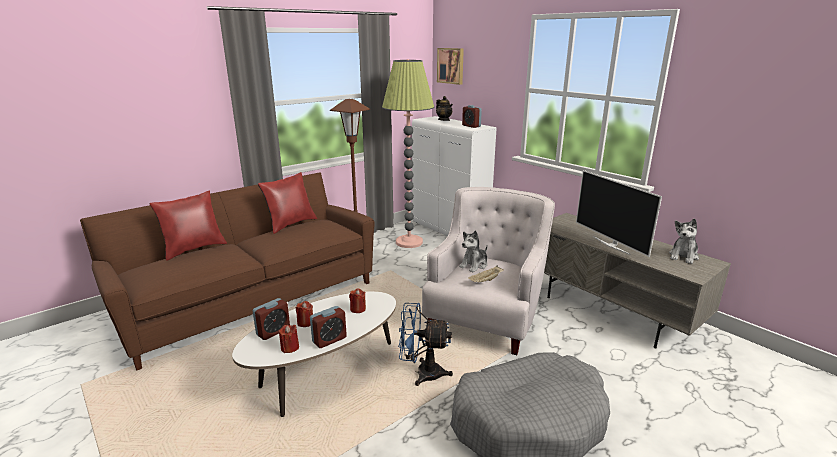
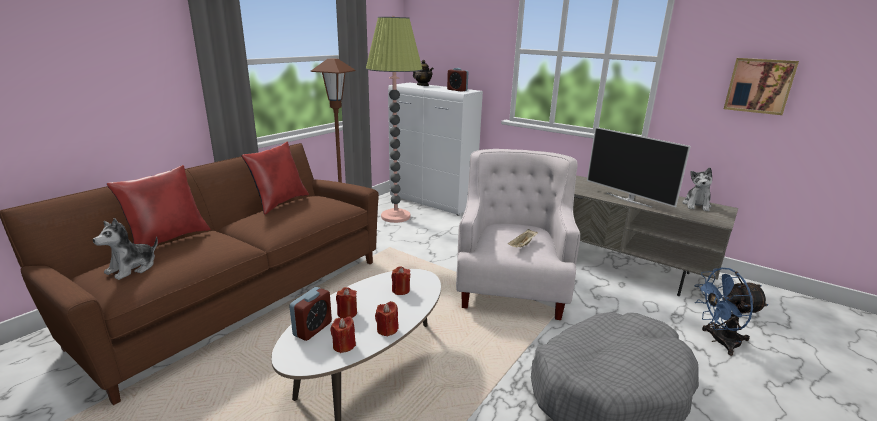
camera: 15 degrees left, 0 degrees up
(329, 340) = (387, 329): alarm clock -> red candle
(422, 373) = (476, 353): blue fan -> blue fan (719, 341)
(451, 65) = (426, 28): picture -> picture (759, 85)
(474, 265) = (500, 231): plush toy -> plush toy (132, 268)

